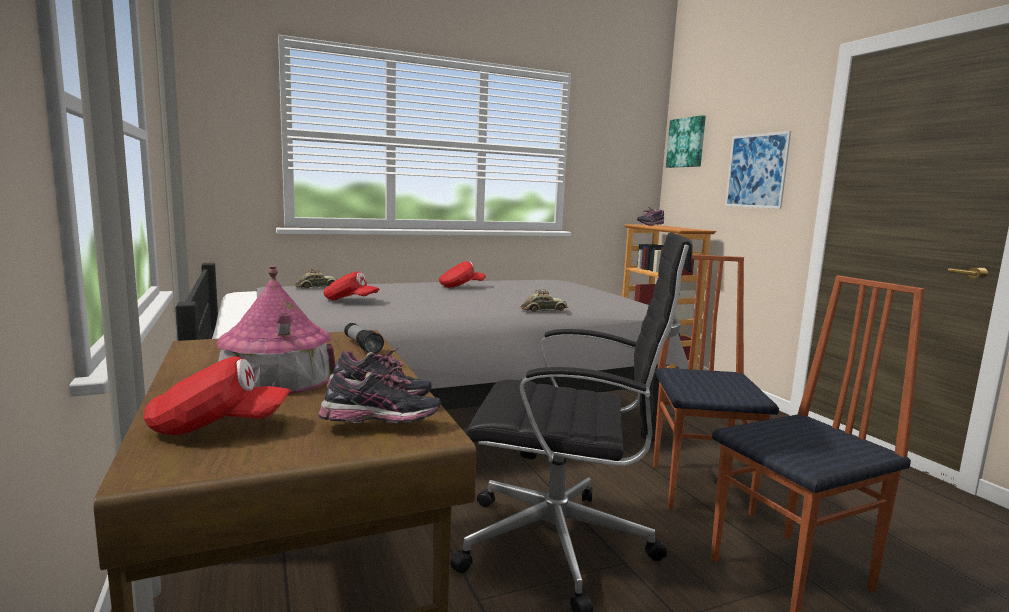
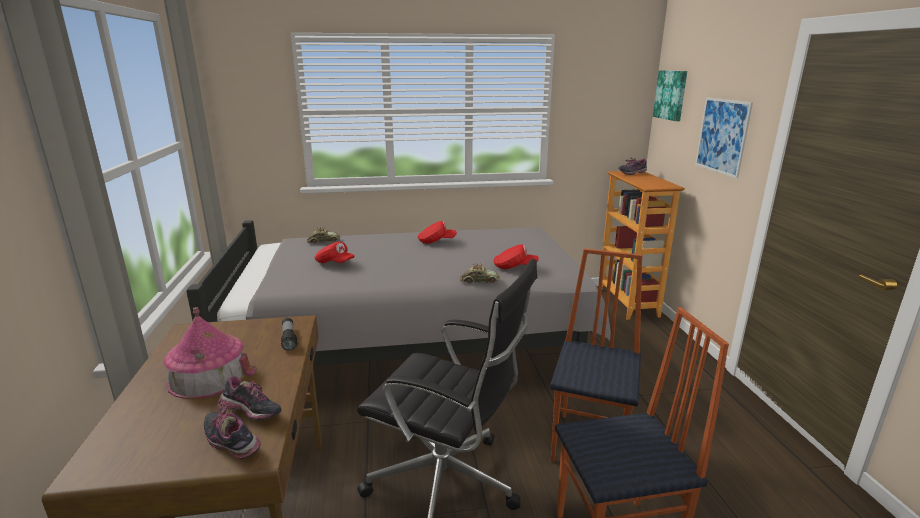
camera: 15 degrees right, 10 degrees up
(218, 427) = (140, 432): red cap -> red cap (515, 267)
(380, 427) = (233, 443): shoe -> shoe turned 150 degrees counterclockwise

